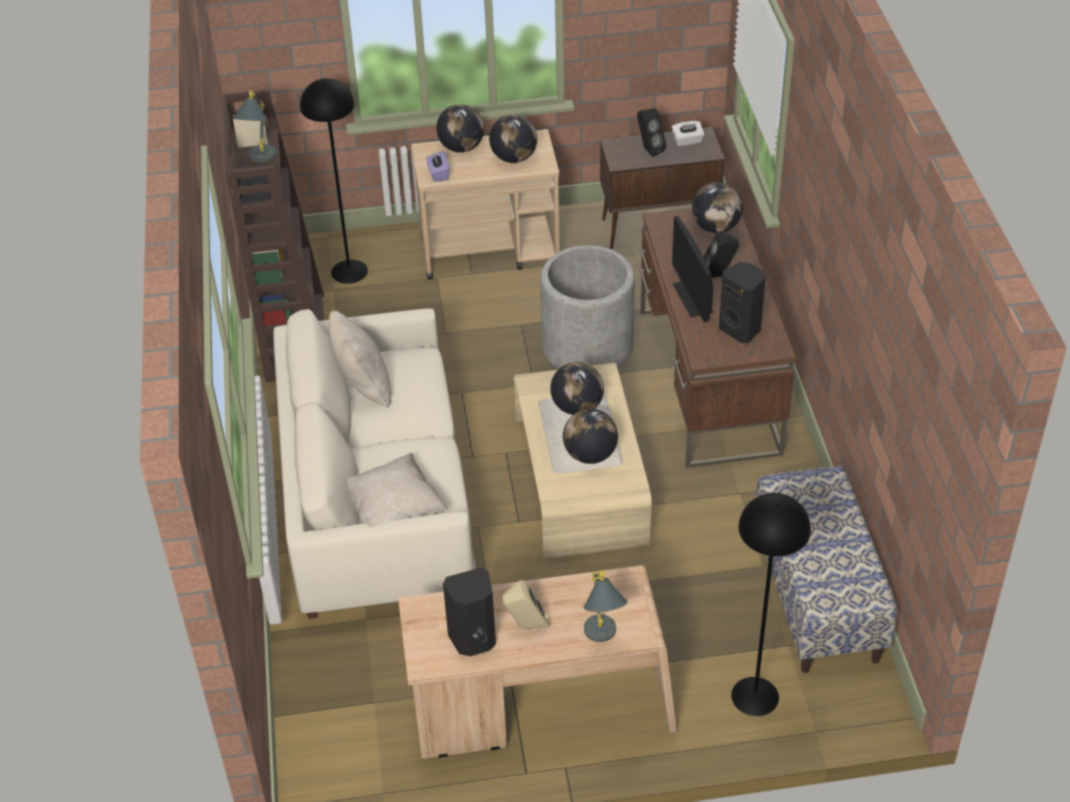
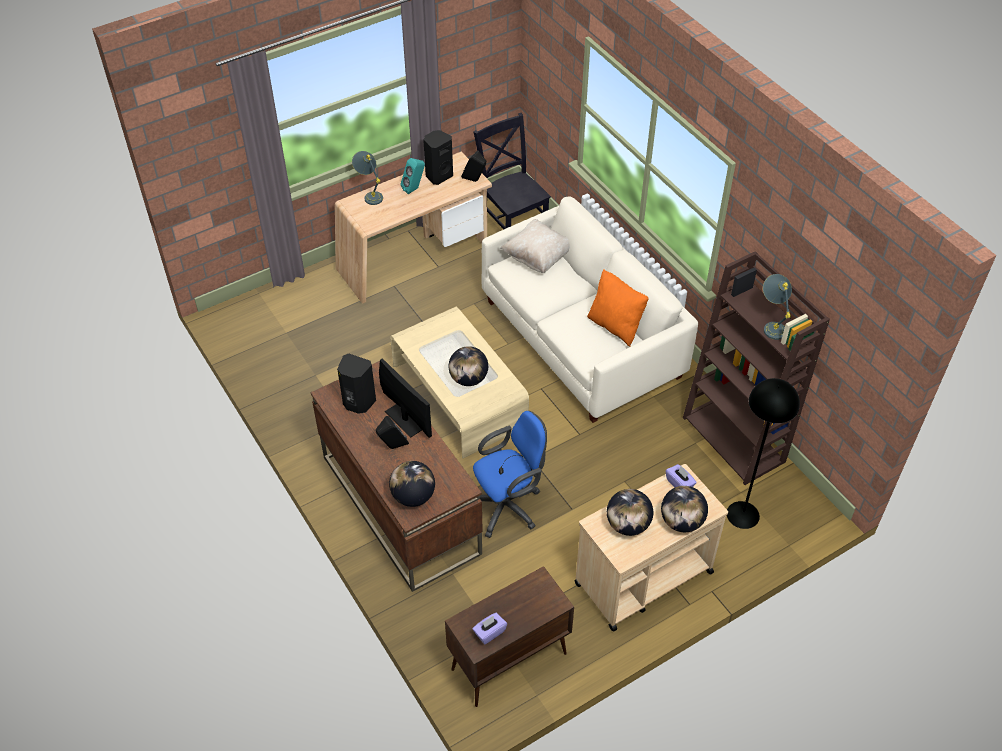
camera: 155 degrees right, 5 degrees up
(349, 725) = (512, 223): none -> black chair
(363, 386) = (615, 326): beige pillow -> orange pillow
(525, 626) = (414, 189): beige speaker -> turquoise speaker
(587, 346) = (508, 505): grey planter -> blue office chair
(590, 455) = (442, 348): globe -> none
(649, 150) = (521, 607): black speaker -> black speaker (475, 180)
(687, 141) = (489, 632): white tissue box -> purple tissue box
(754, 696) = (298, 300): black floor lamp -> none
(817, 597) = (274, 366): bench -> none

